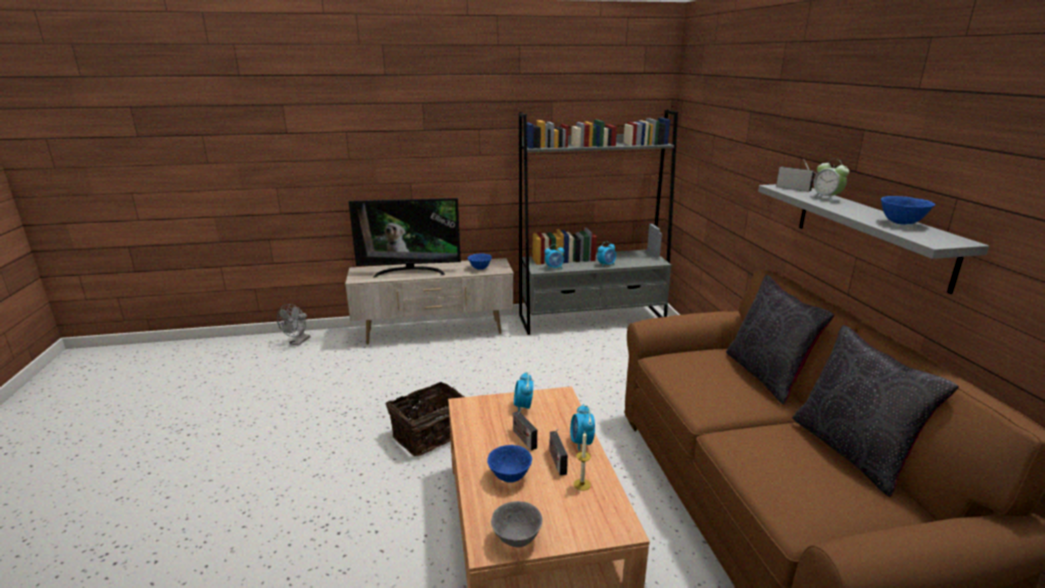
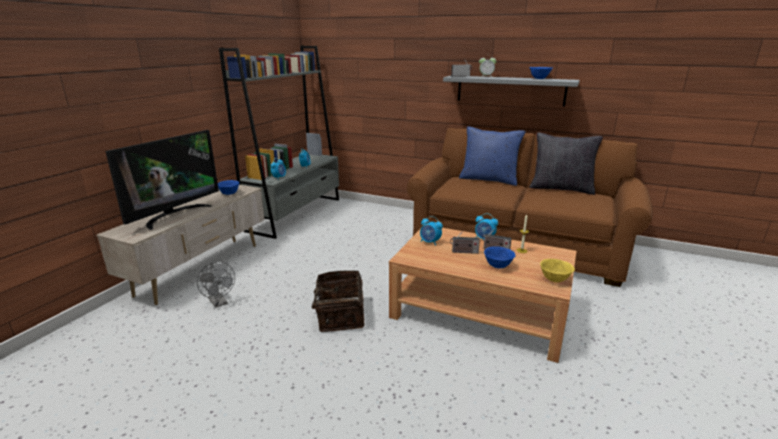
camera: 55 degrees left, 0 degrees up
(298, 342) = (68, 344): grey fan -> grey fan (219, 303)
(516, 539) = (554, 280): grey bowl -> yellow bowl
(766, 375) = (489, 179): black pillow -> blue pillow

